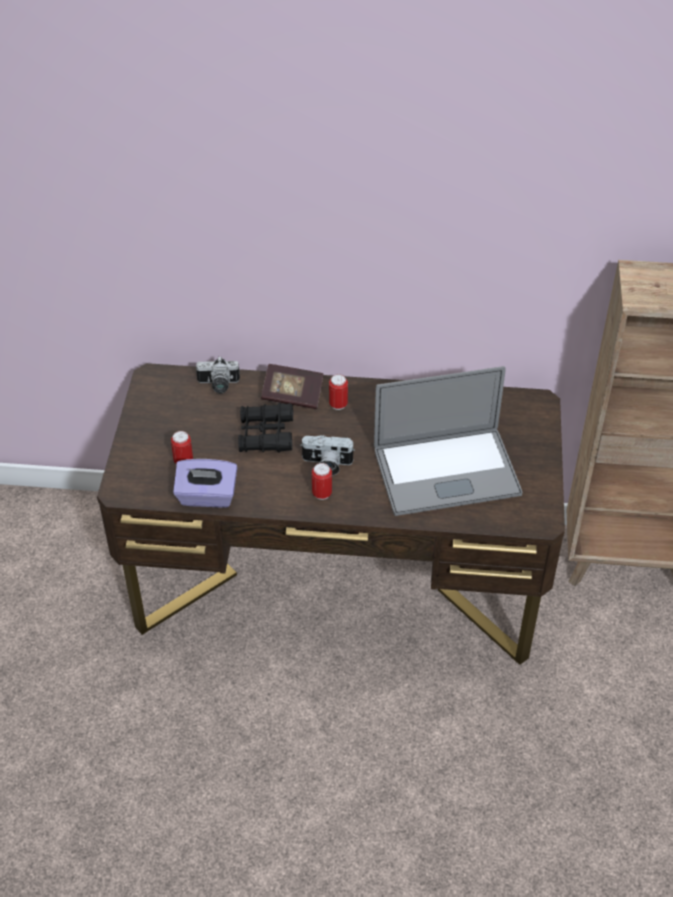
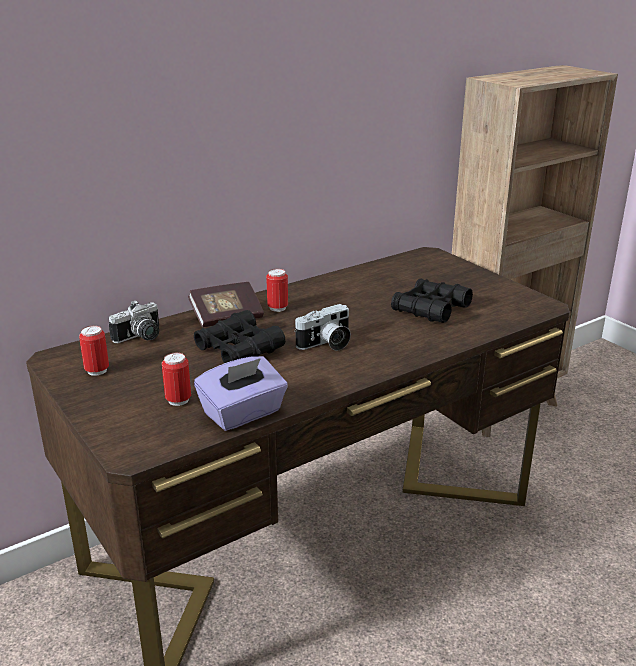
camera: 40 degrees left, 20 degrees down
(322, 494) = (353, 363): can -> can (97, 370)
(446, 471) = (430, 309): laptop -> black binoculars

